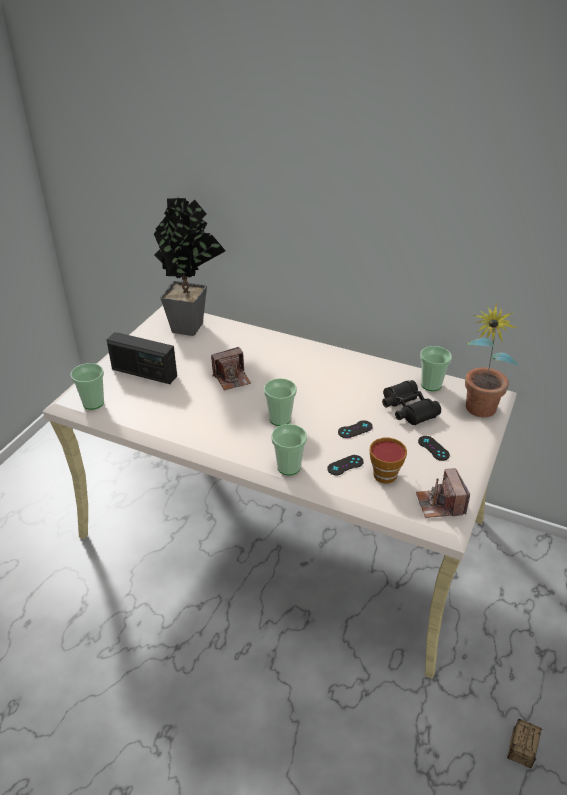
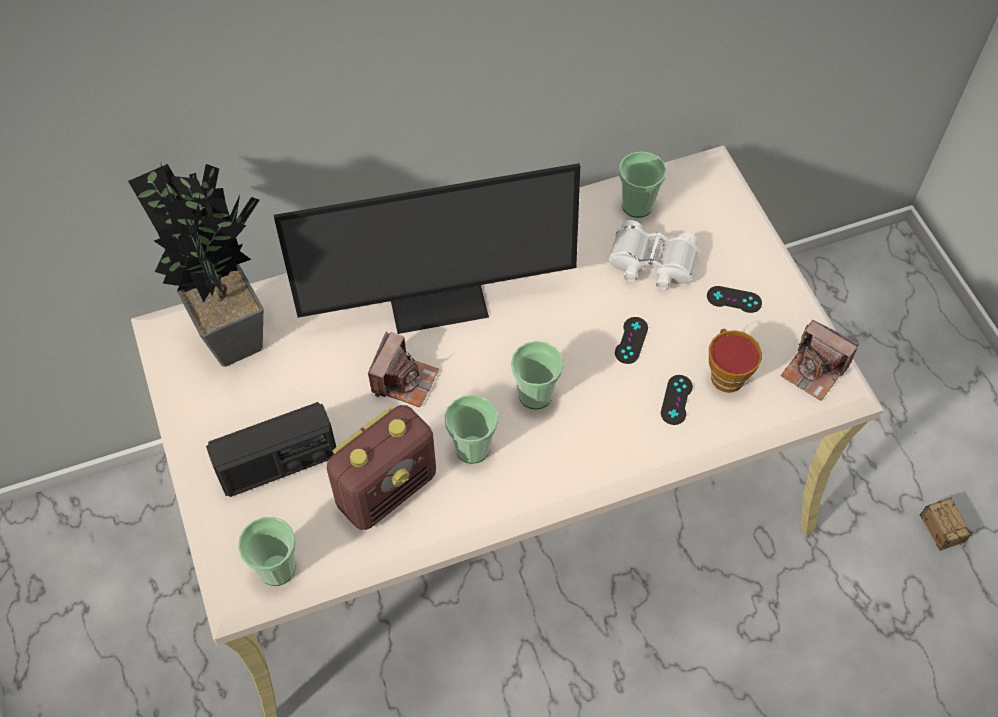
camera: 45 degrees left, 20 degrees up
(171, 408) = (387, 489): none -> radio
(288, 467) = (624, 454): cup -> cup (472, 448)
(289, 359) = (435, 291): none -> monitor
(407, 409) = (652, 264): black binoculars -> white binoculars
(477, 413) = (724, 211): potted plant -> none

